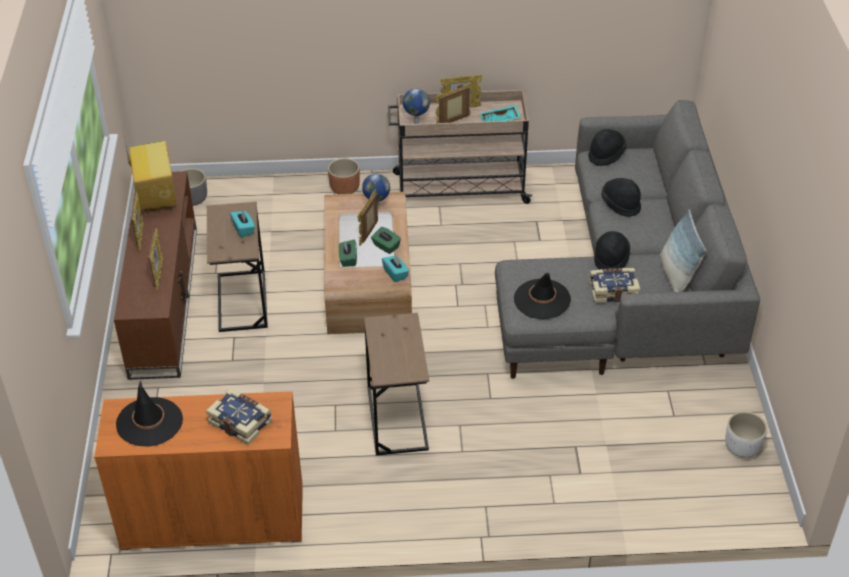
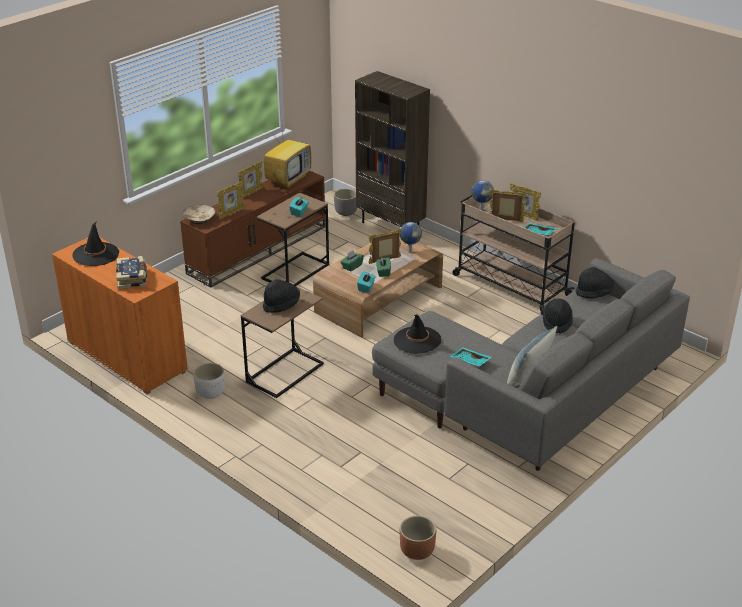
camera: 45 degrees right, 10 degrees down
(134, 305) = (199, 220): none -> beige bowl
(263, 189) = (391, 226): none -> brown bookcase
(345, 189) = (438, 250): brown planter -> brown planter (417, 551)
(610, 259) = (498, 346): black hat -> black hat (281, 305)
(613, 290) = (470, 361): book -> turquoise tray
(742, 448) = (465, 525): white planter -> white planter (210, 393)

